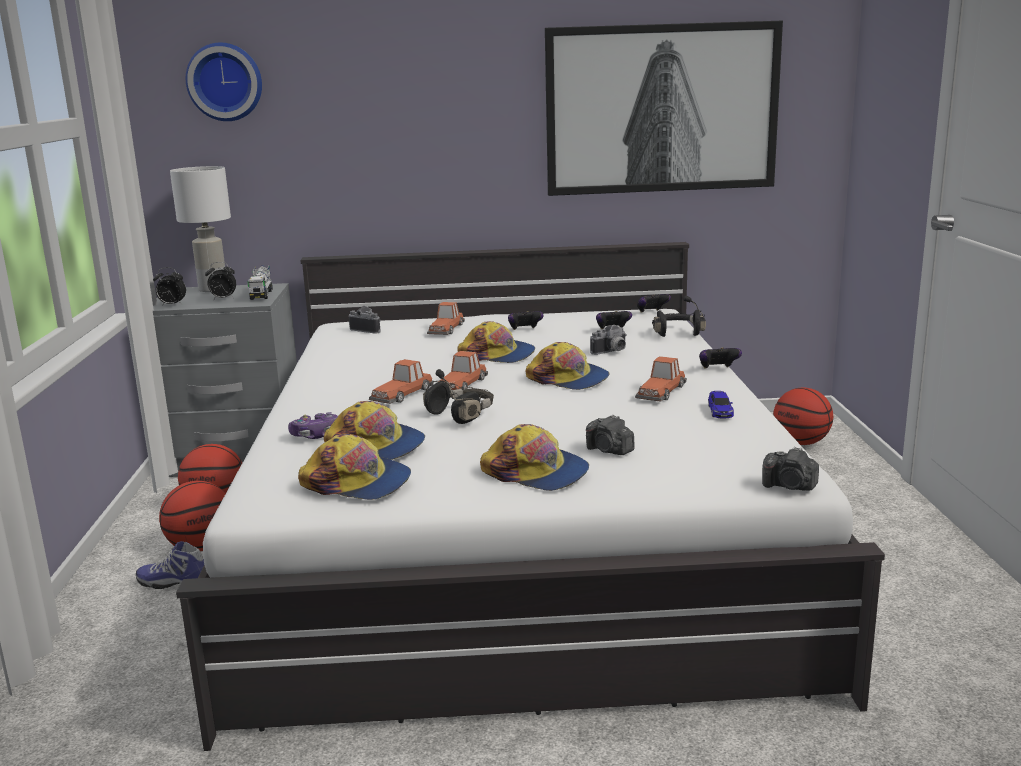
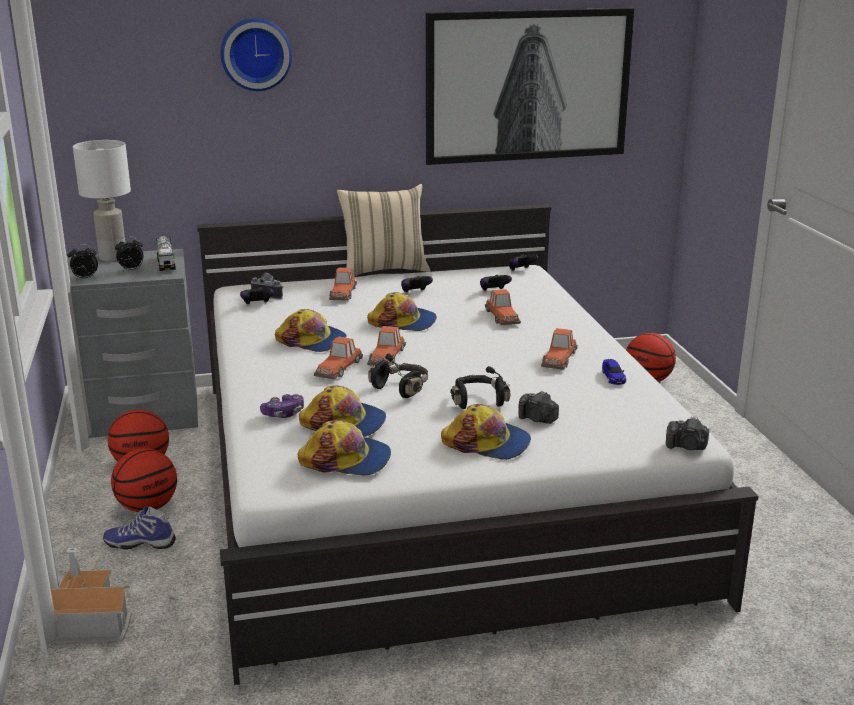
camera: 10 degrees left, 5 degrees up
(82, 662) = (90, 620): none -> toy house
(225, 82) = (122, 59): wall clock -> wall clock (256, 54)
(501, 311) = (384, 270): none -> beige pillow
(568, 379) = (476, 347): cap -> cap (312, 341)
(611, 352) = (502, 316): camera -> toy car
(677, 332) = (551, 293): black headphones -> black headphones (477, 400)
(718, 369) = (598, 333): game controller -> game controller (257, 305)

